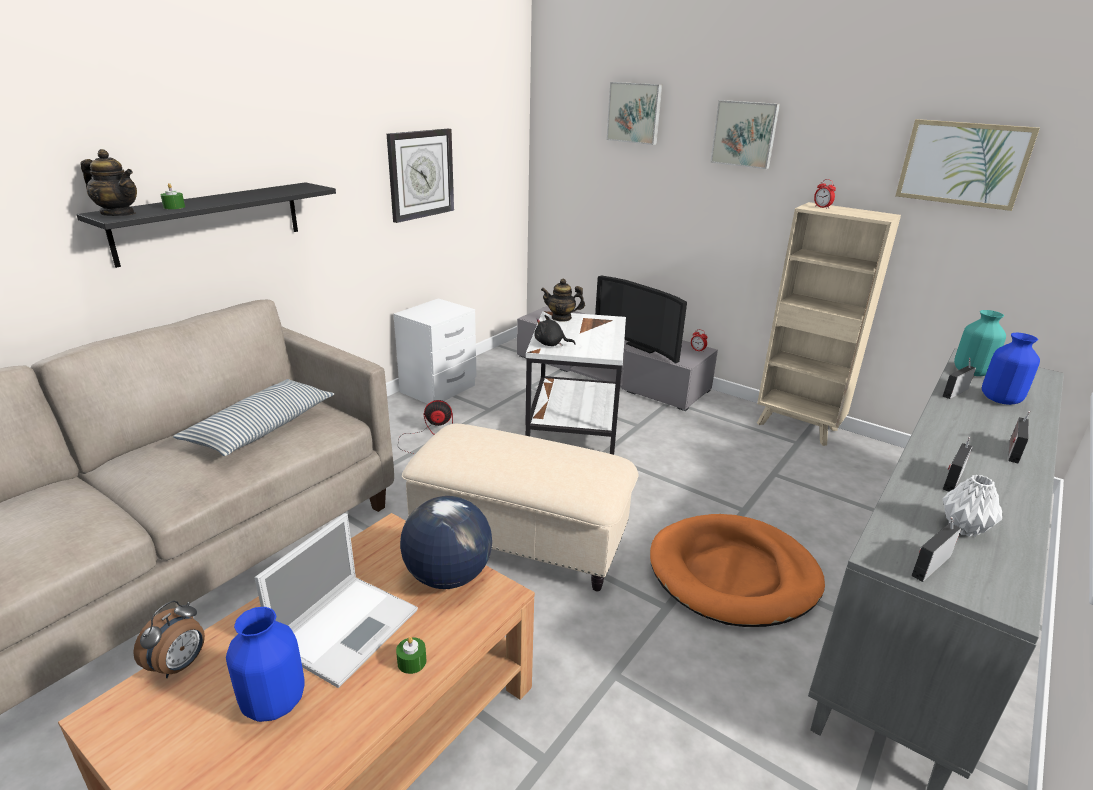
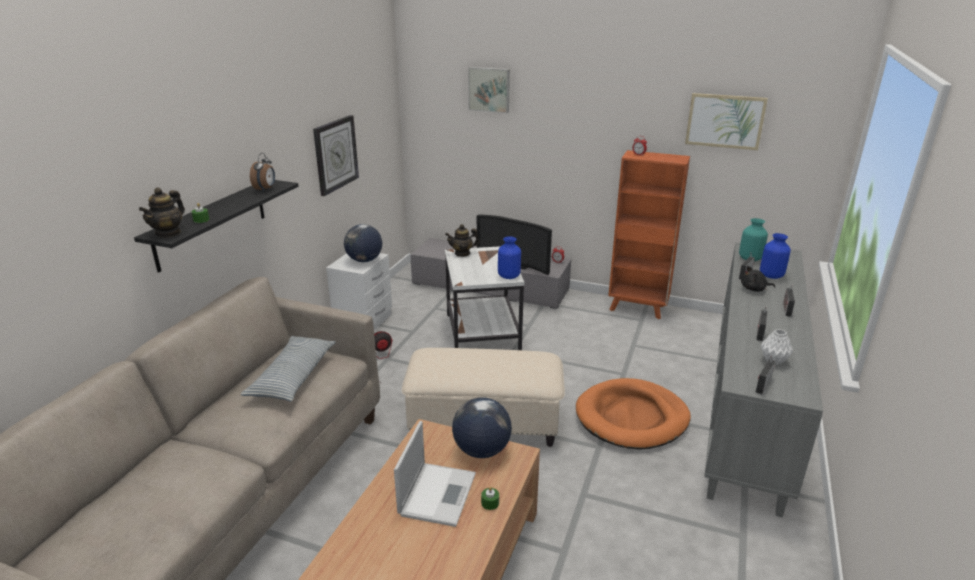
camera: 15 degrees left, 0 degrees up
(118, 214) = (168, 233): teapot -> teapot turned 105 degrees clockwise
(180, 665) = (347, 538): alarm clock -> alarm clock (265, 189)
(275, 702) = (422, 543): blue vase -> blue vase (509, 276)
(442, 312) = (364, 260): none -> globe
(551, 344) = (467, 276): black plush toy -> black plush toy (754, 289)
(745, 134) = (576, 104): picture -> none
(798, 427) = (638, 308): beige bookcase -> orange bookcase

